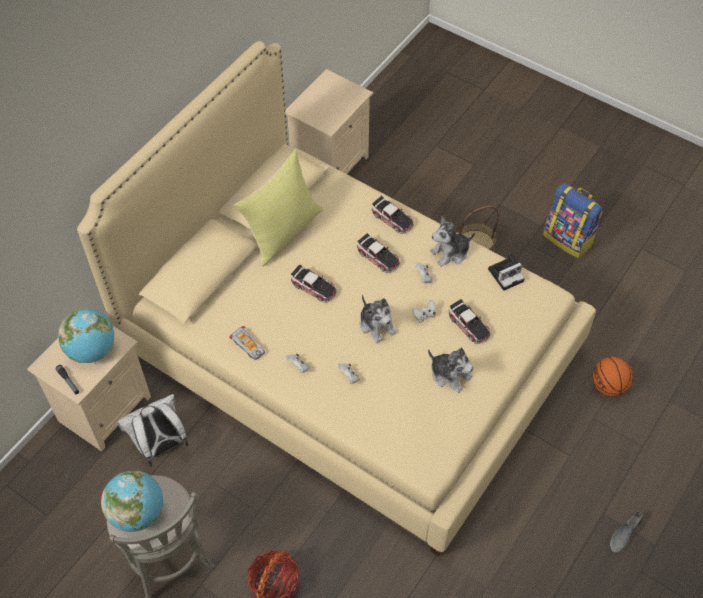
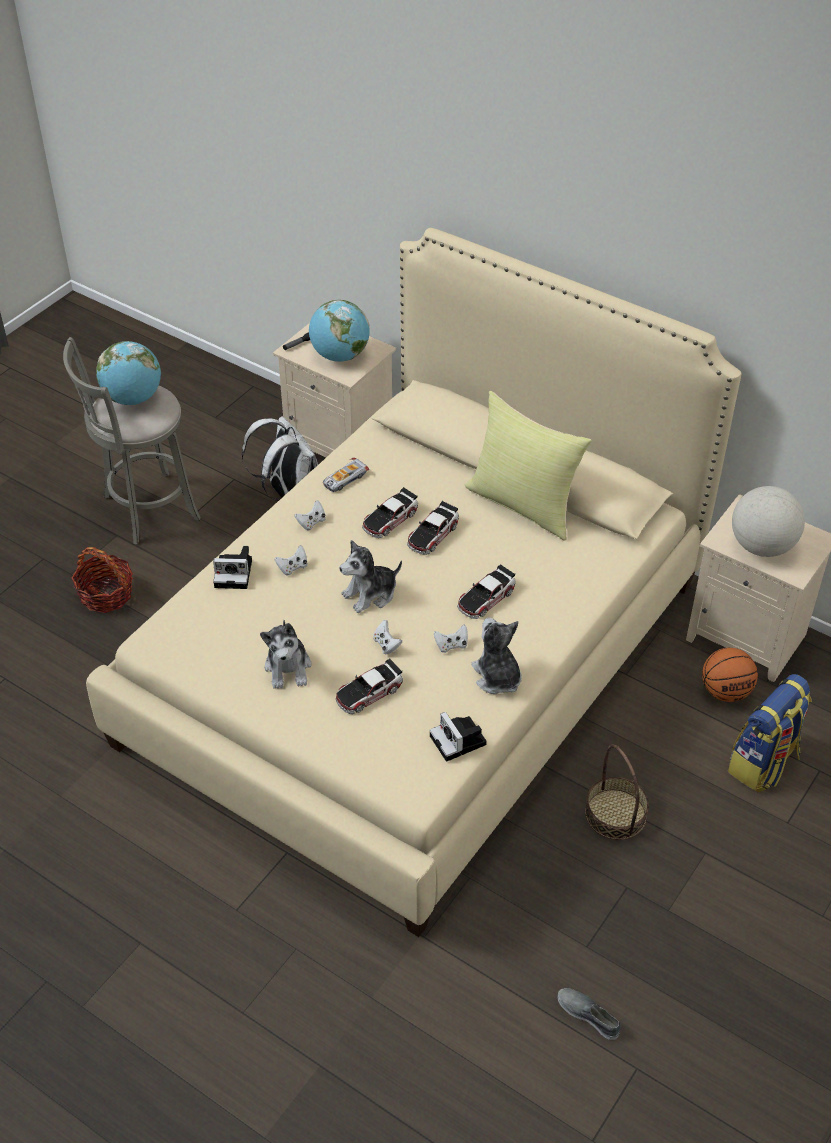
camera: 90 degrees right, 10 degrees down
(334, 106) = (761, 546): none -> globe
(355, 416) = (235, 573): none -> camera
(392, 218) = (556, 614): toy car -> toy car (390, 519)
(450, 375) = (288, 667): plush toy -> plush toy turned 45 degrees counterclockwise
(568, 239) = (643, 950): backpack -> backpack (763, 764)
(608, 386) = (351, 976): basketball -> basketball (725, 691)
(624, 533) = (105, 967): grey shoe -> grey shoe (588, 1015)

